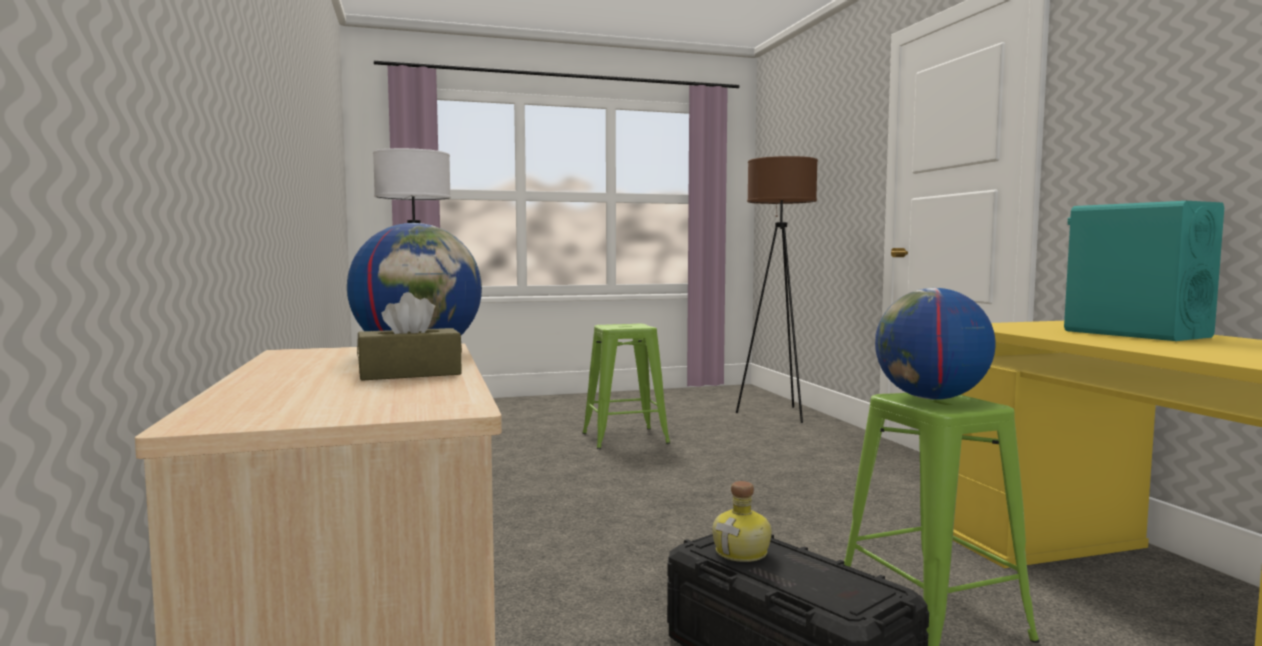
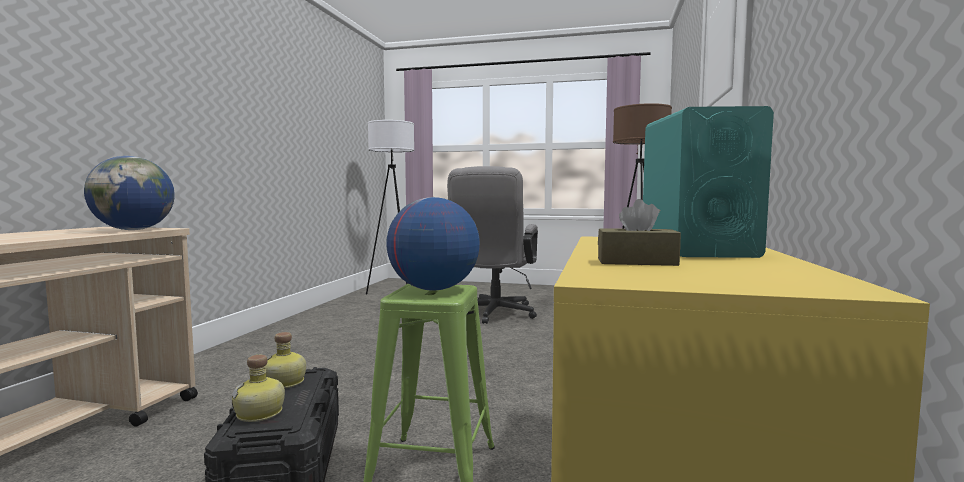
camera: 30 degrees right, 0 degrees up
(410, 373) = (49, 236): brown tissue box -> brown tissue box (636, 262)
(626, 438) = (492, 314): green stool -> grey office chair
(819, 589) = (260, 414): none -> bottle

